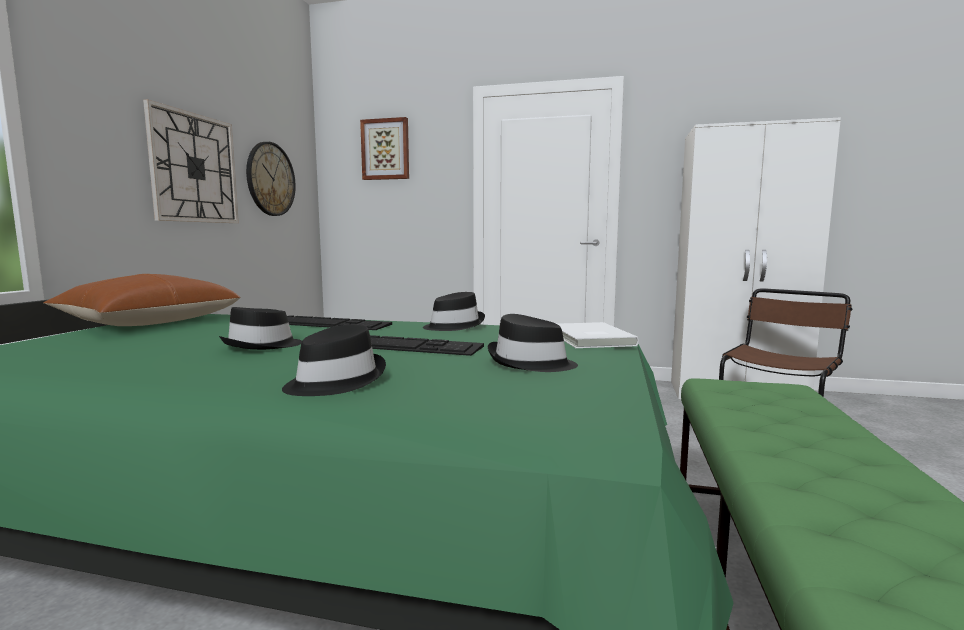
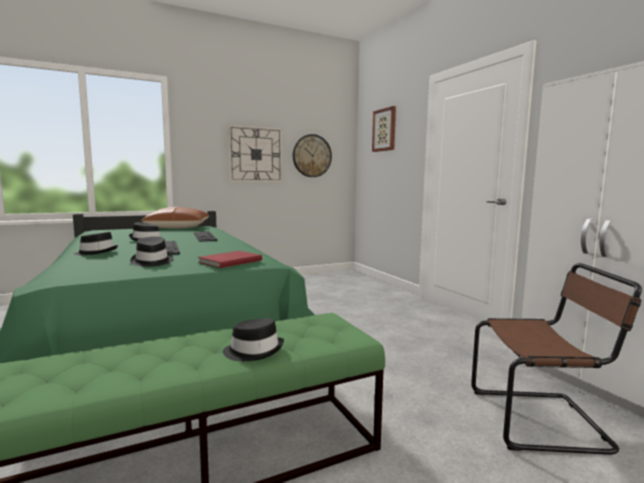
camera: 50 degrees right, 0 degrees up
(453, 325) = (230, 245): black hat -> black hat (254, 351)
(589, 339) = (228, 261): white book -> red book

